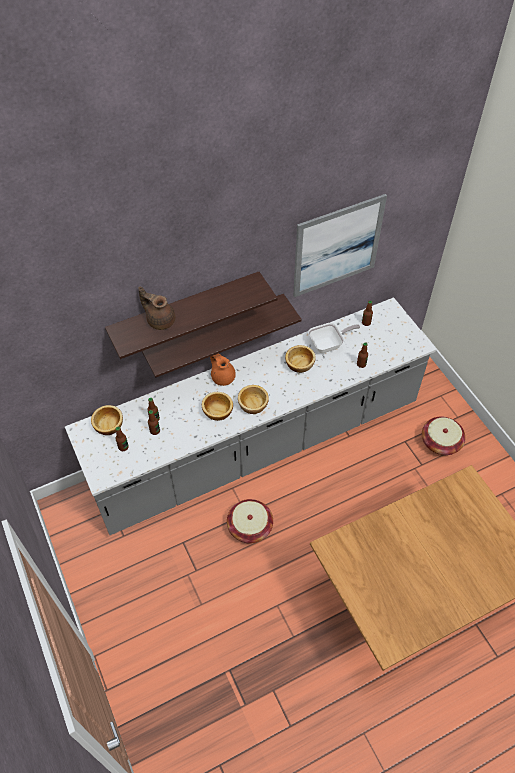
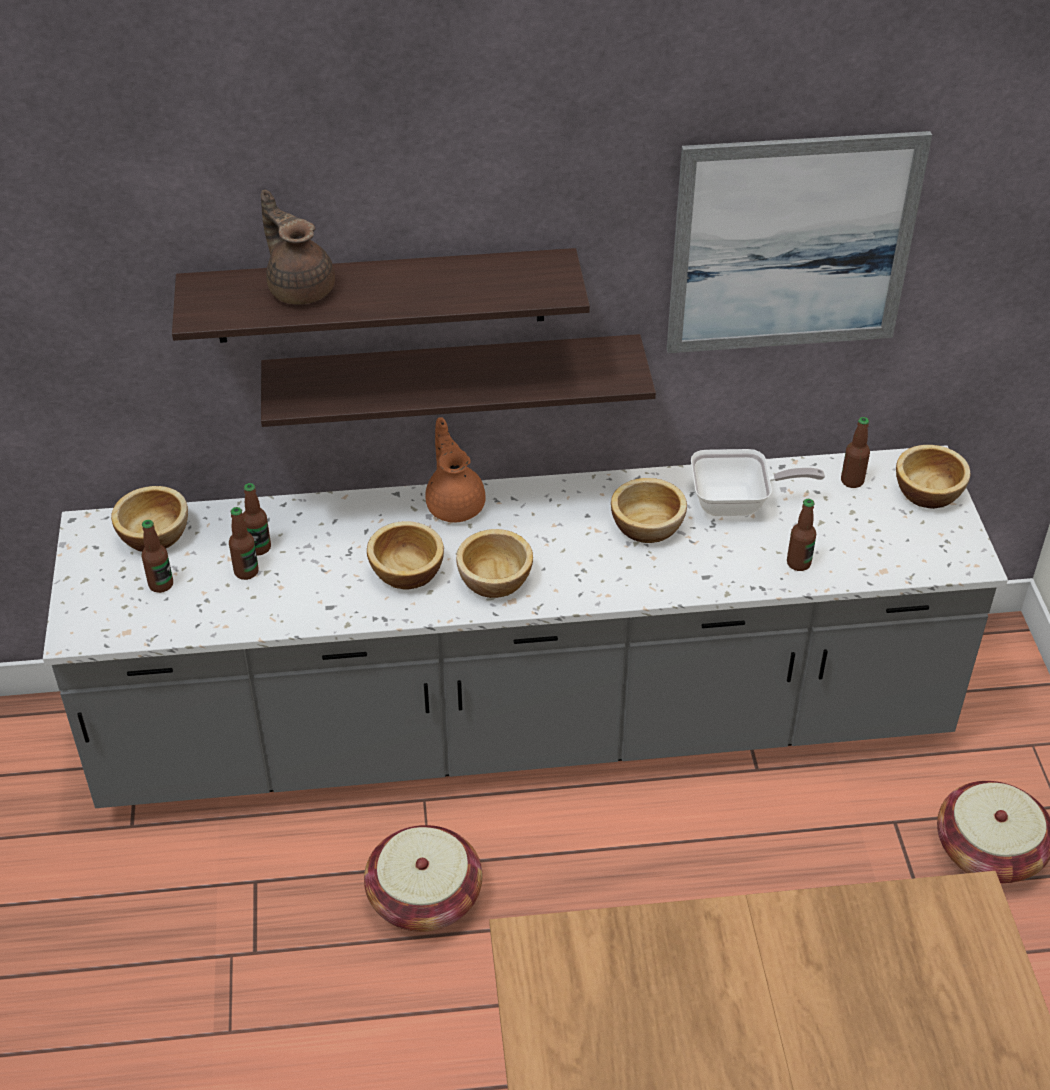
camera: 20 degrees right, 10 degrees down
(394, 319) = (927, 491): none -> bowl

